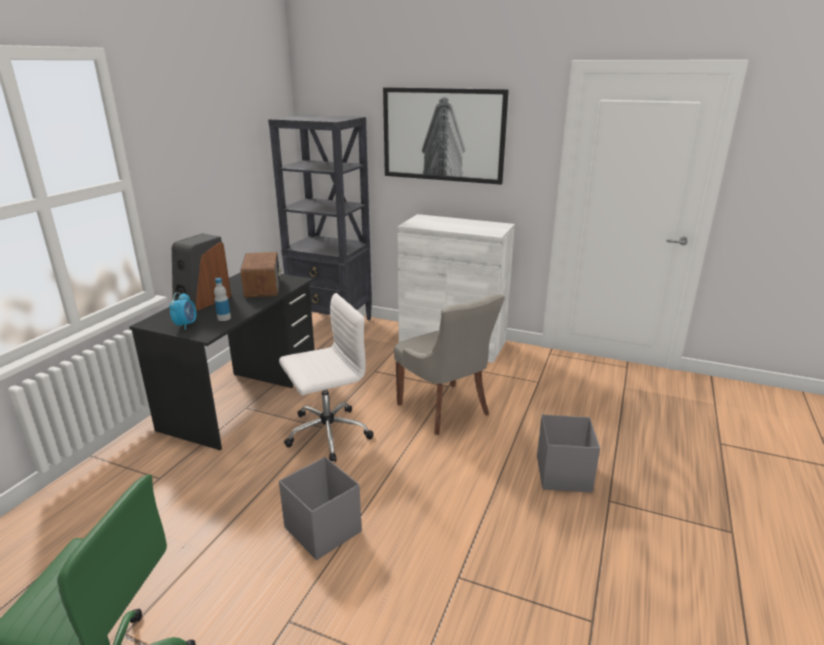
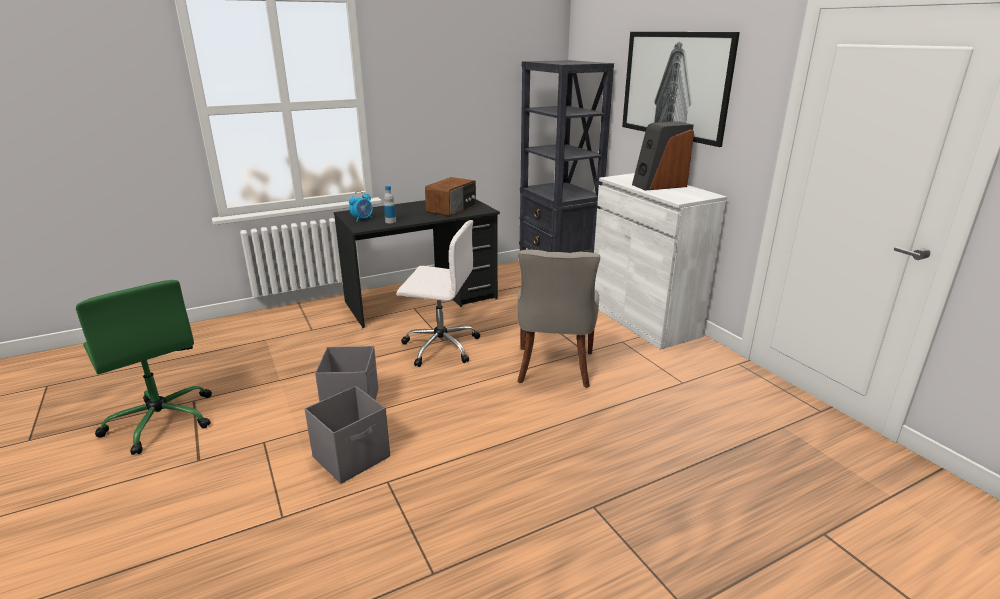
camera: 40 degrees right, 0 degrees up
(202, 302) = (398, 208): speaker -> speaker (659, 185)
(563, 473) = (584, 464): grey storage box -> grey storage box (353, 457)

